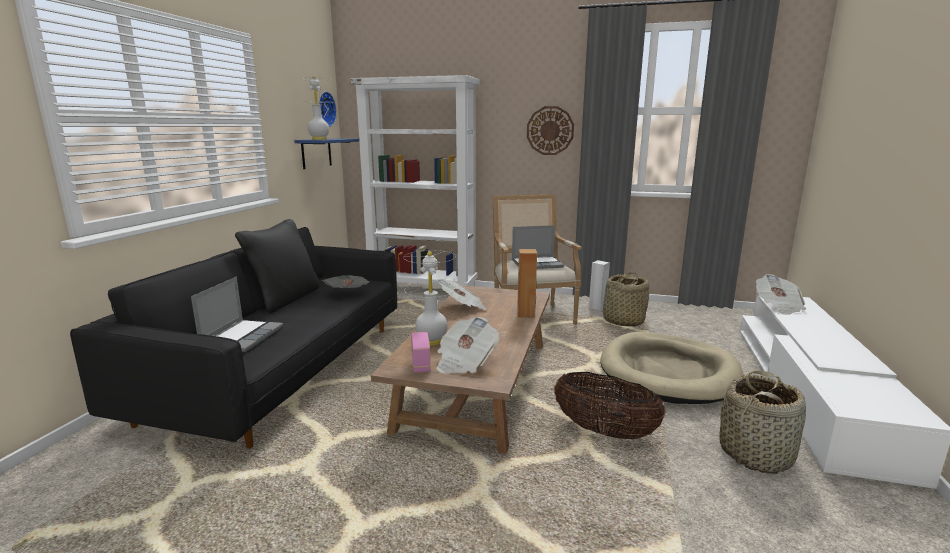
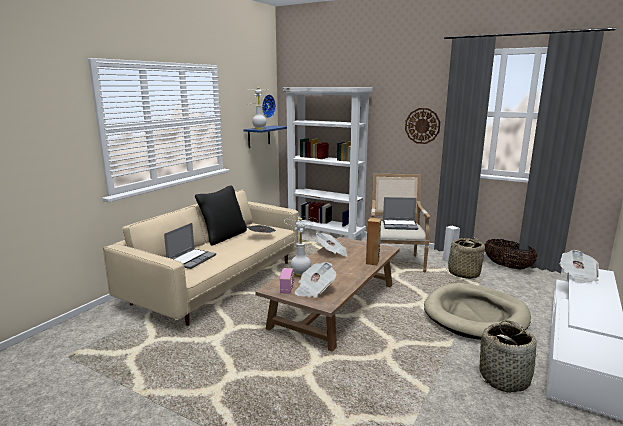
camera: 15 degrees right, 0 degrees up
(282, 371) = (217, 282): black sofa -> beige sofa
(604, 431) = (404, 348): basket -> basket (507, 267)

